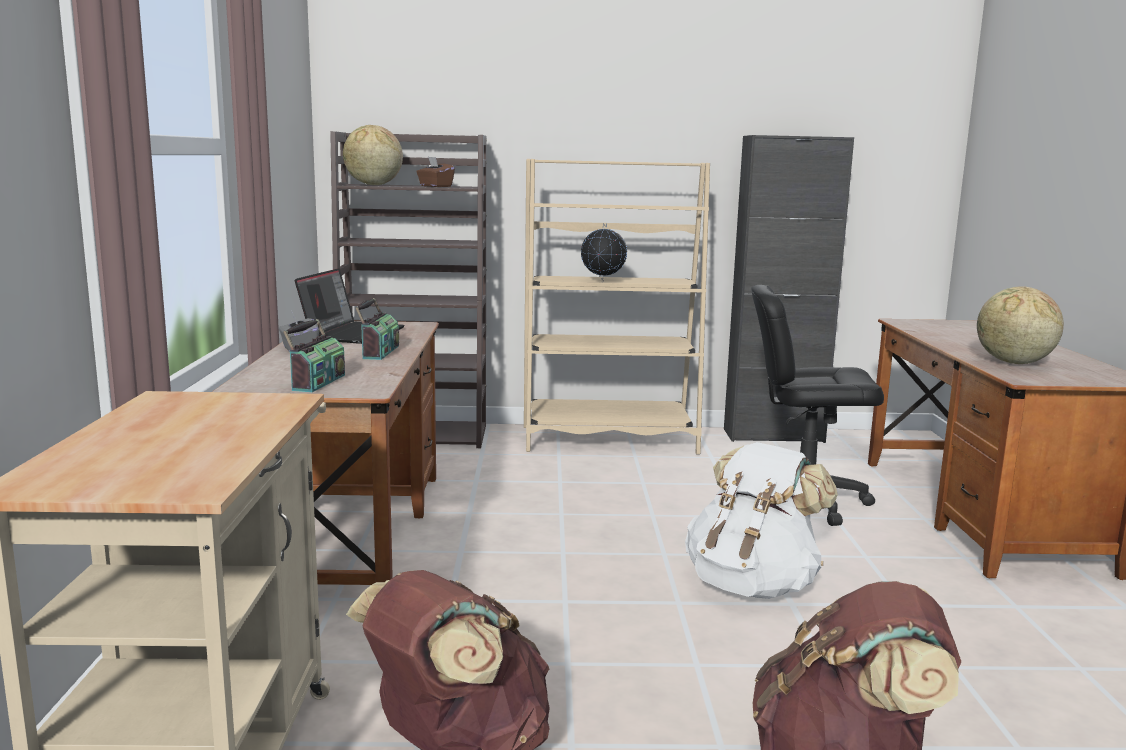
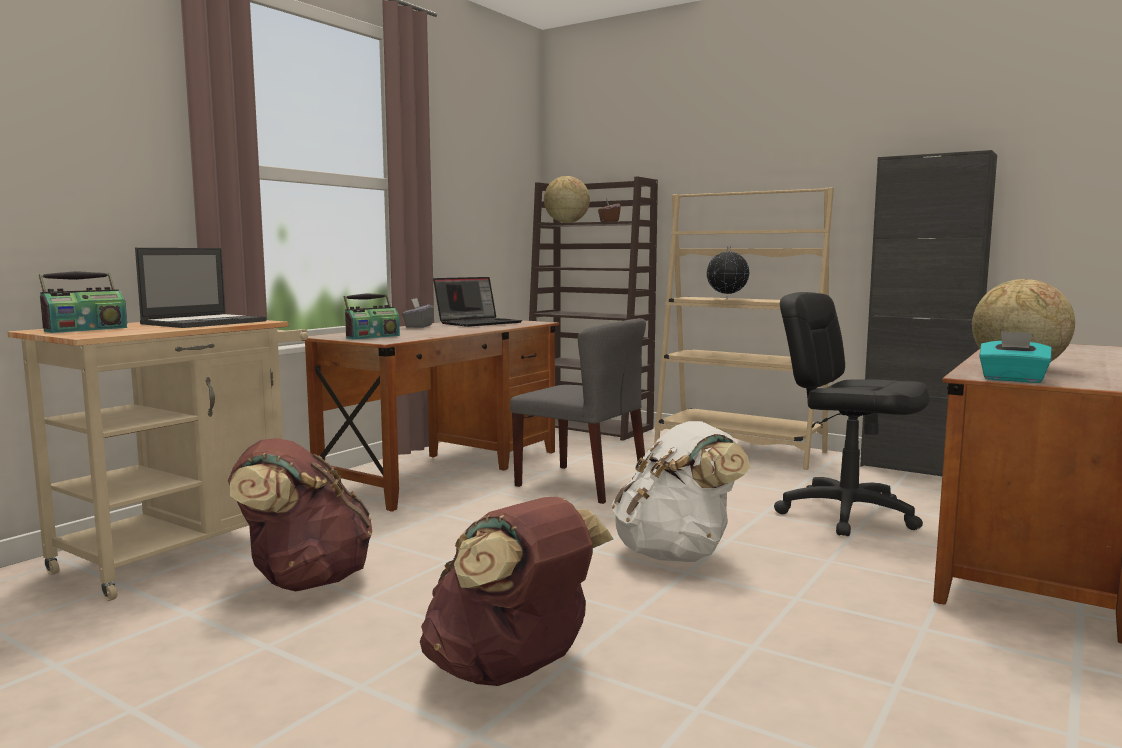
camera: 35 degrees right, 5 degrees down
(217, 414) = (205, 322): none -> laptop
(378, 352) = (460, 330): radio -> radio (85, 329)
(533, 517) = (582, 484): none -> grey chair
(1056, 381) = (1012, 379): none -> turquoise tissue box

